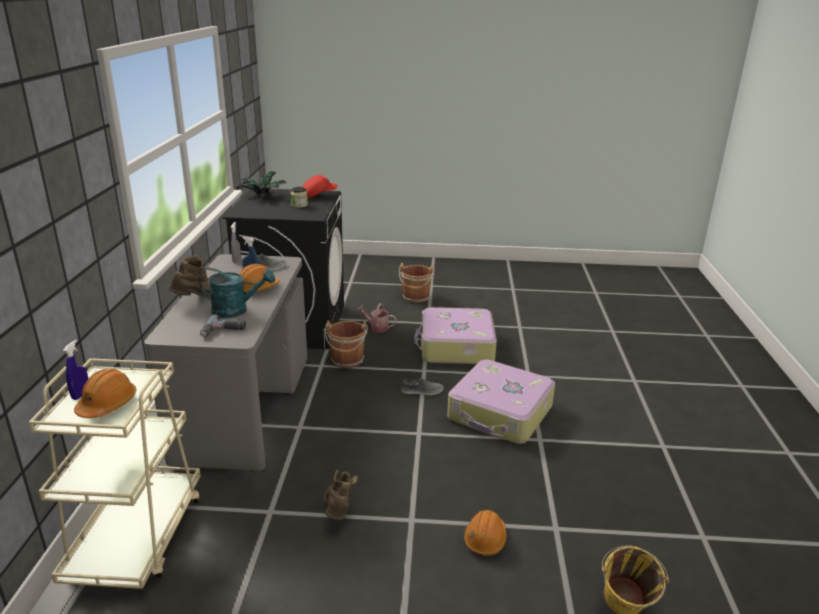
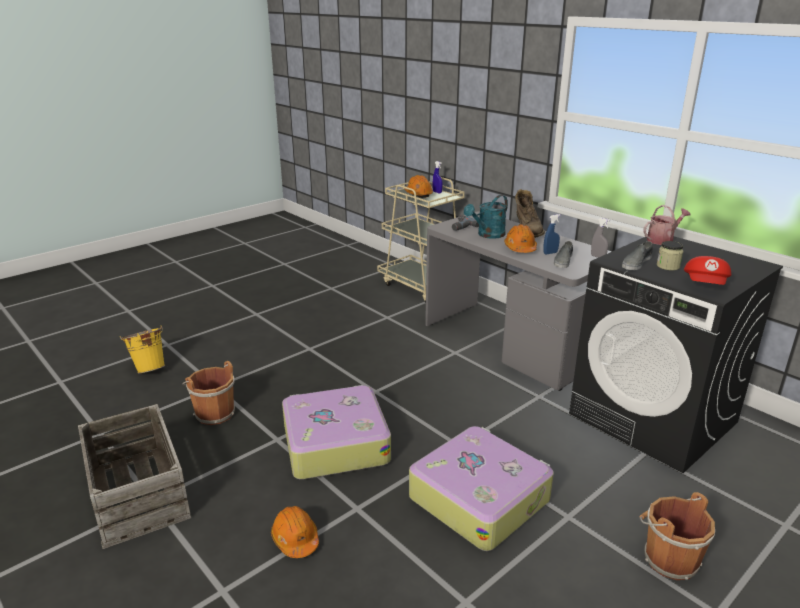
camera: 135 degrees right, 0 degrees up
(262, 196) = (732, 261): potted plant -> none
(338, 513) = (352, 332): brown boot -> none
(347, 361) = (531, 413): brown bucket -> brown bucket (214, 413)
(376, 327) = (594, 468): watering can -> watering can (662, 240)
(422, 391) = (425, 424): grey shoe -> grey shoe (636, 263)
(485, 539) = (256, 361): orange hard hat -> orange hard hat (295, 539)
(672, 456) = (139, 493): none -> crate

